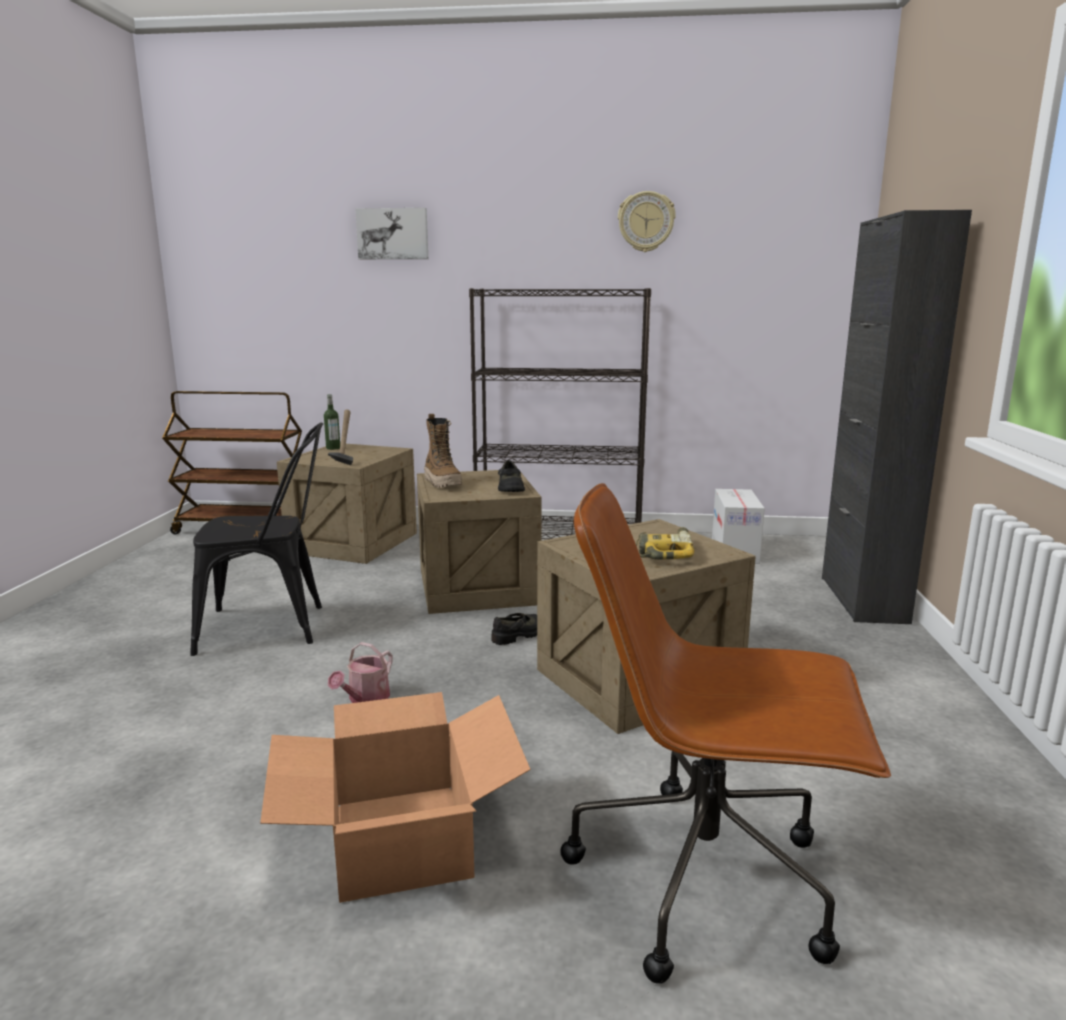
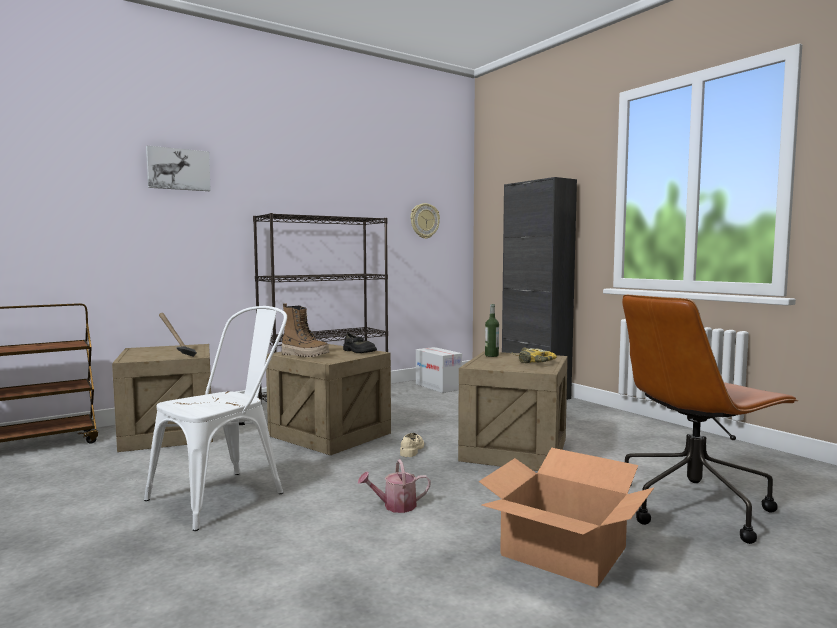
camera: 40 degrees left, 10 degrees down
(273, 627) = (226, 494): black chair -> white chair
(333, 448) = (136, 350): bottle -> bottle (491, 355)
(365, 700) = (395, 506): watering can -> watering can turned 90 degrees clockwise
(519, 635) = (412, 449): black shoe -> beige shoe
(646, 222) = (360, 177): wall clock -> wall clock (424, 221)

